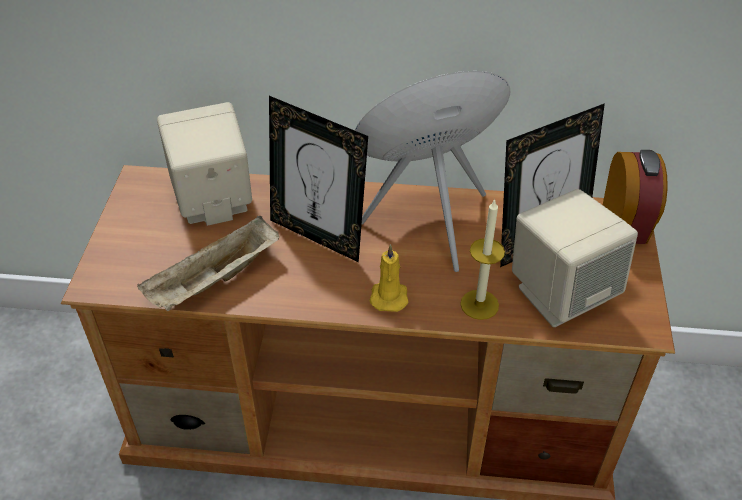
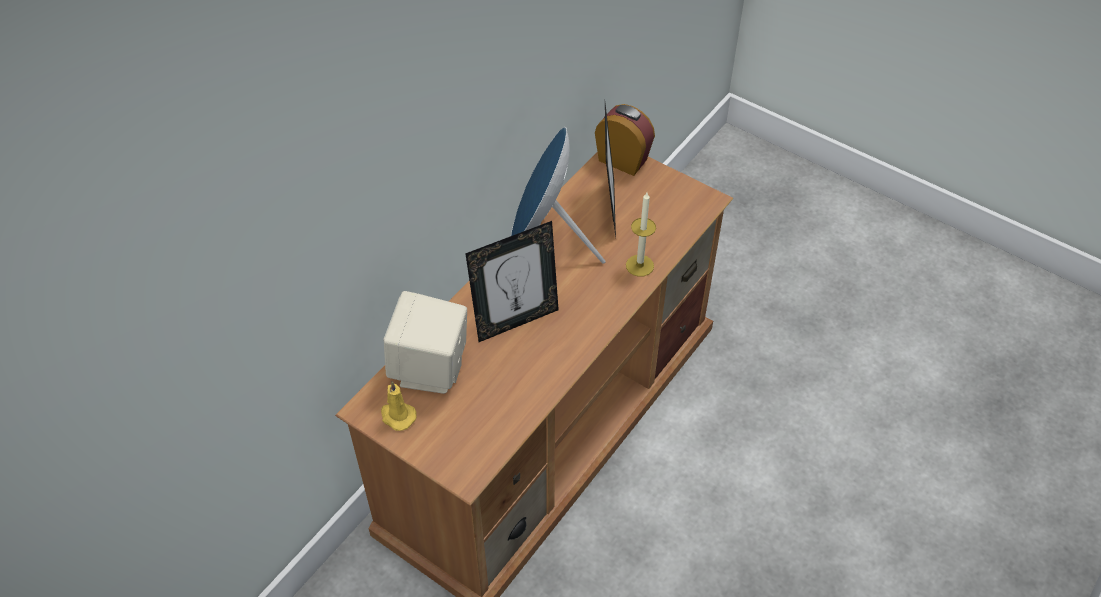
camera: 60 degrees left, 5 degrees up
(214, 281) = (518, 399): beige tray -> none
(389, 295) = (600, 307): yellow candle -> yellow candle (397, 416)
(561, 293) = (657, 222): beige speaker -> none

